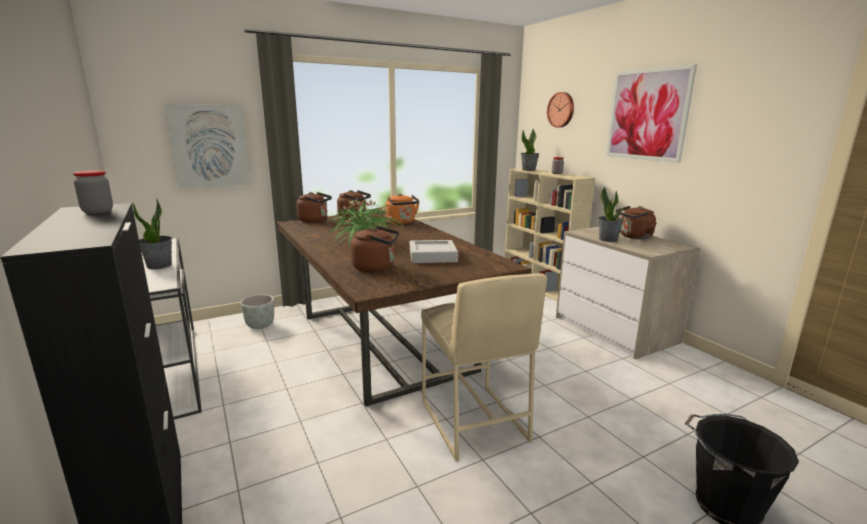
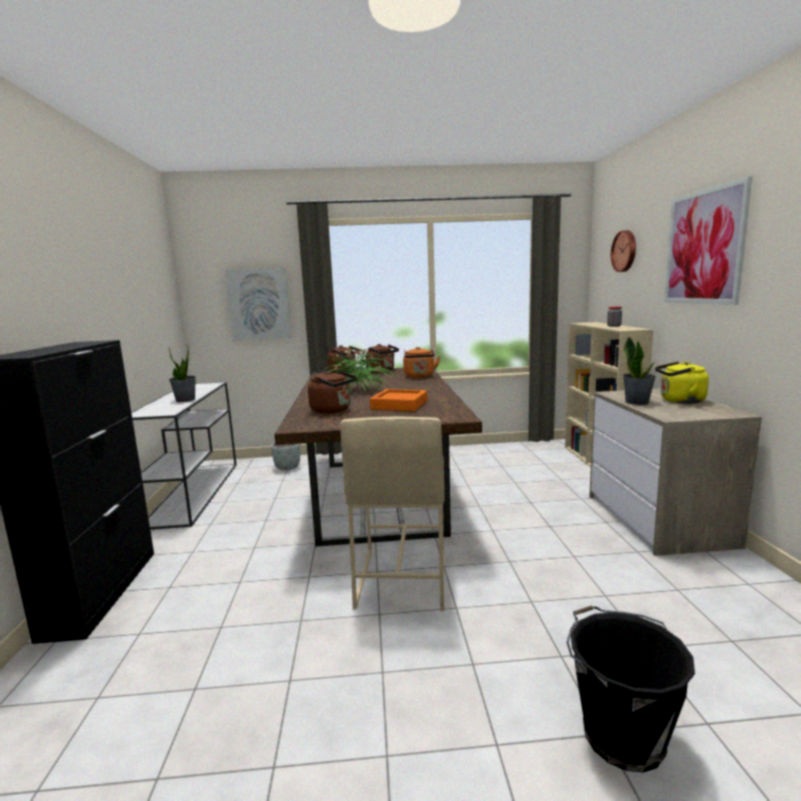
camera: 25 degrees right, 5 degrees down
(97, 211) = (83, 343): jar -> none
(432, 256) = (399, 405): grey tray -> orange tray
(529, 170) = (589, 323): potted plant -> none
(634, 237) = (679, 401): brown kettle -> yellow kettle

